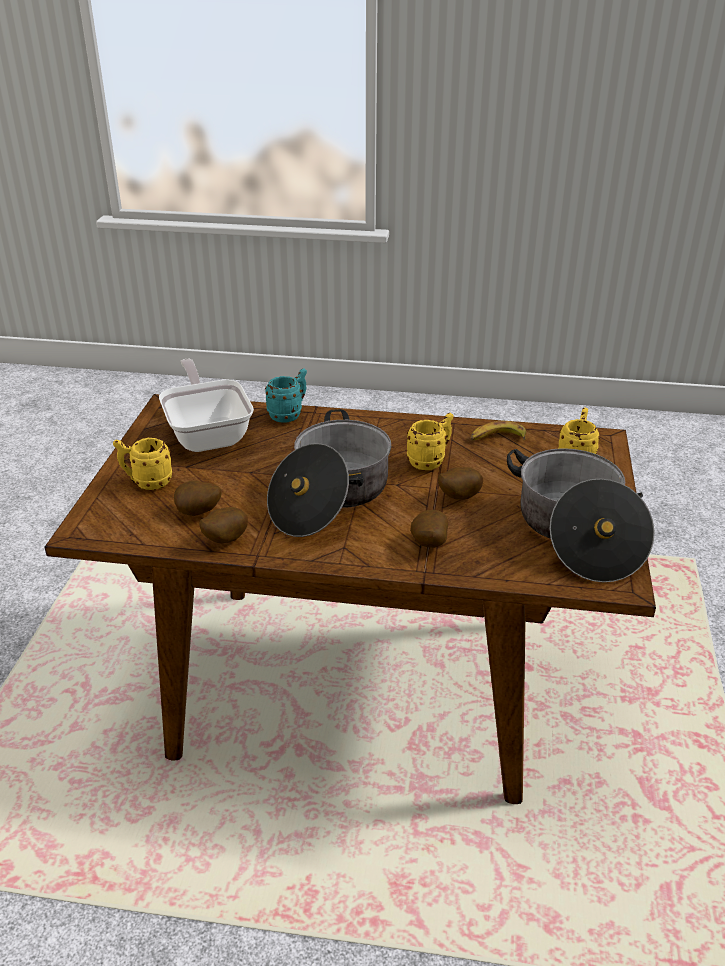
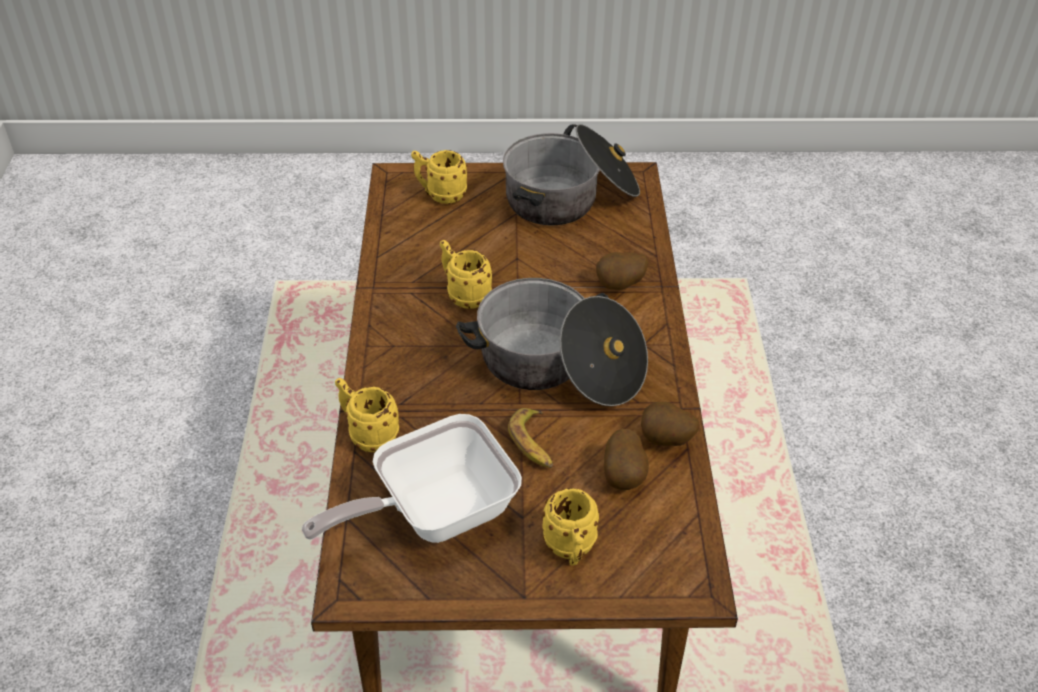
camera: 100 degrees left, 10 degrees up
(289, 414) = (368, 435): turquoise mug -> yellow mug
(457, 497) = (531, 271): potato -> none
(497, 438) = (406, 247): banana -> banana (533, 443)

